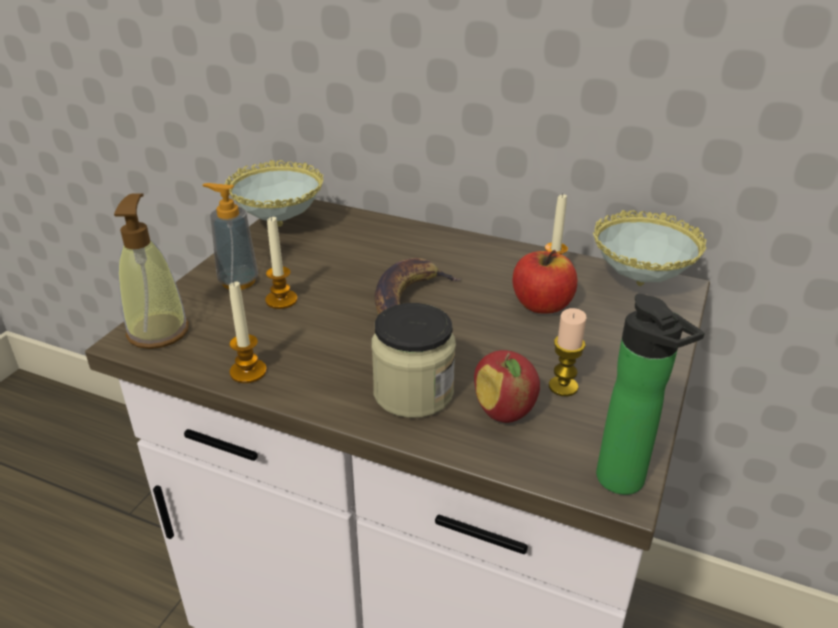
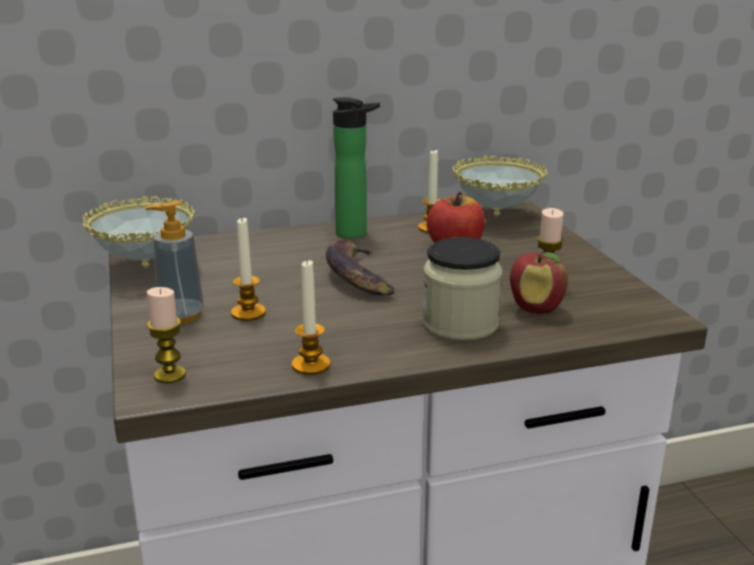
camera: 40 degrees left, 10 degrees down
(158, 331) = (170, 375): soap dispenser -> candle
(625, 483) = (659, 312): bottle -> bottle (356, 234)

